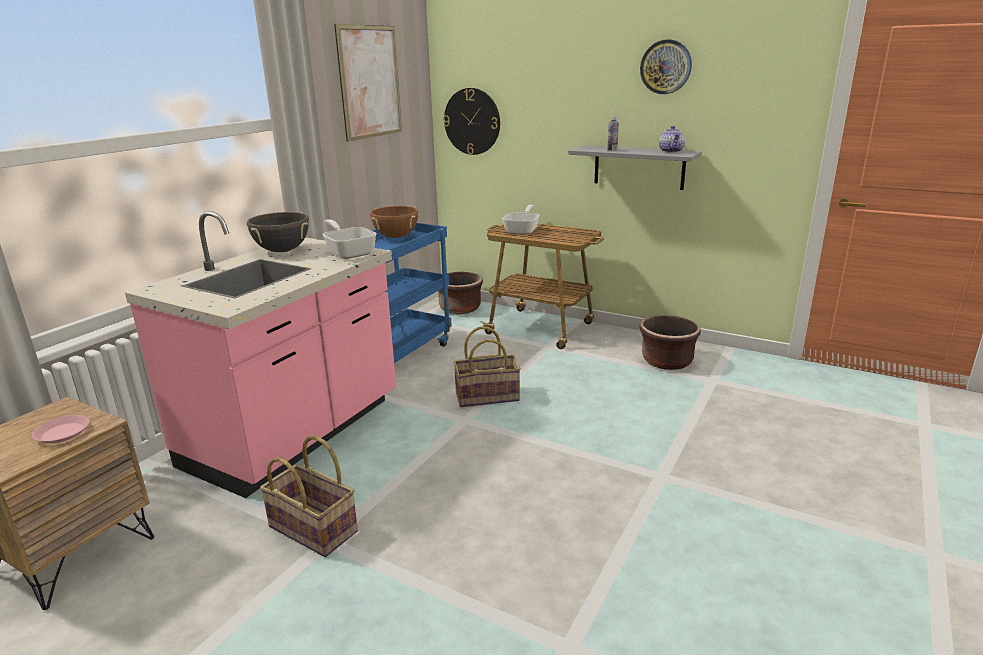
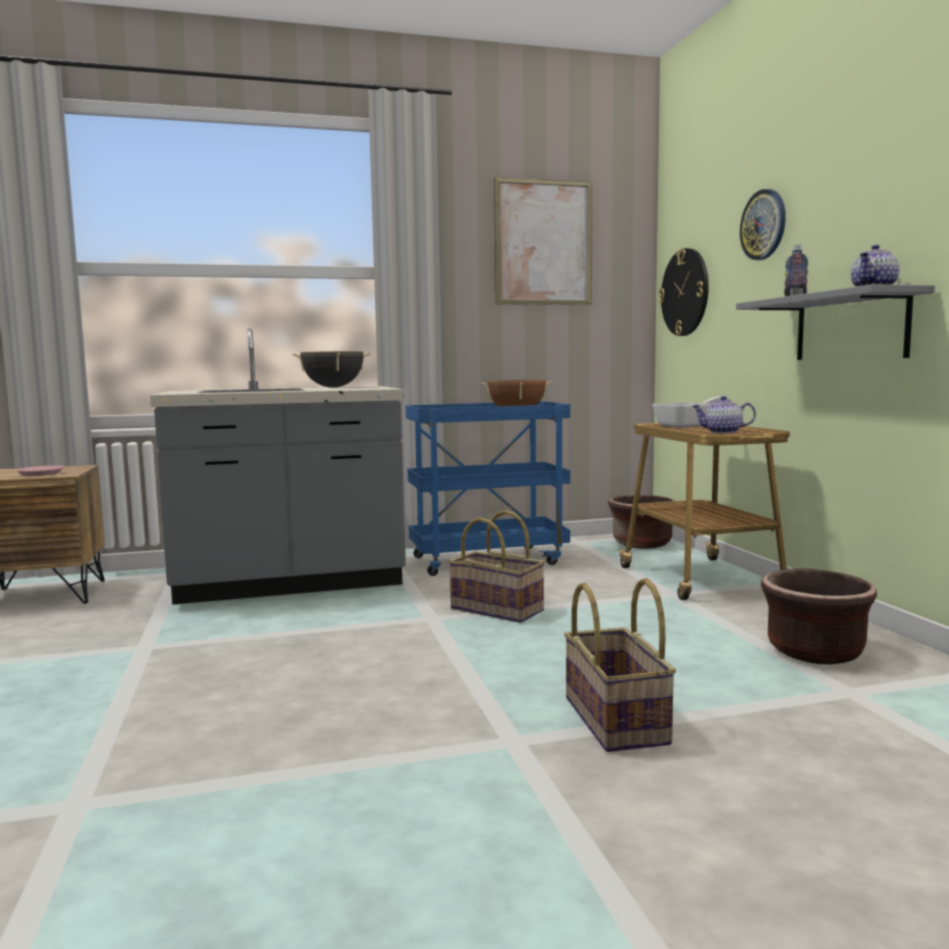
camera: 45 degrees right, 15 degrees down
(296, 434) = (290, 582): pink counter -> grey counter
(314, 528) = (158, 637): basket -> basket (617, 720)
(349, 252) = (368, 388): frying pan -> none
(576, 239) = (722, 432): none -> teapot
(666, 67) = (883, 157): wall clock -> wall clock (763, 225)

